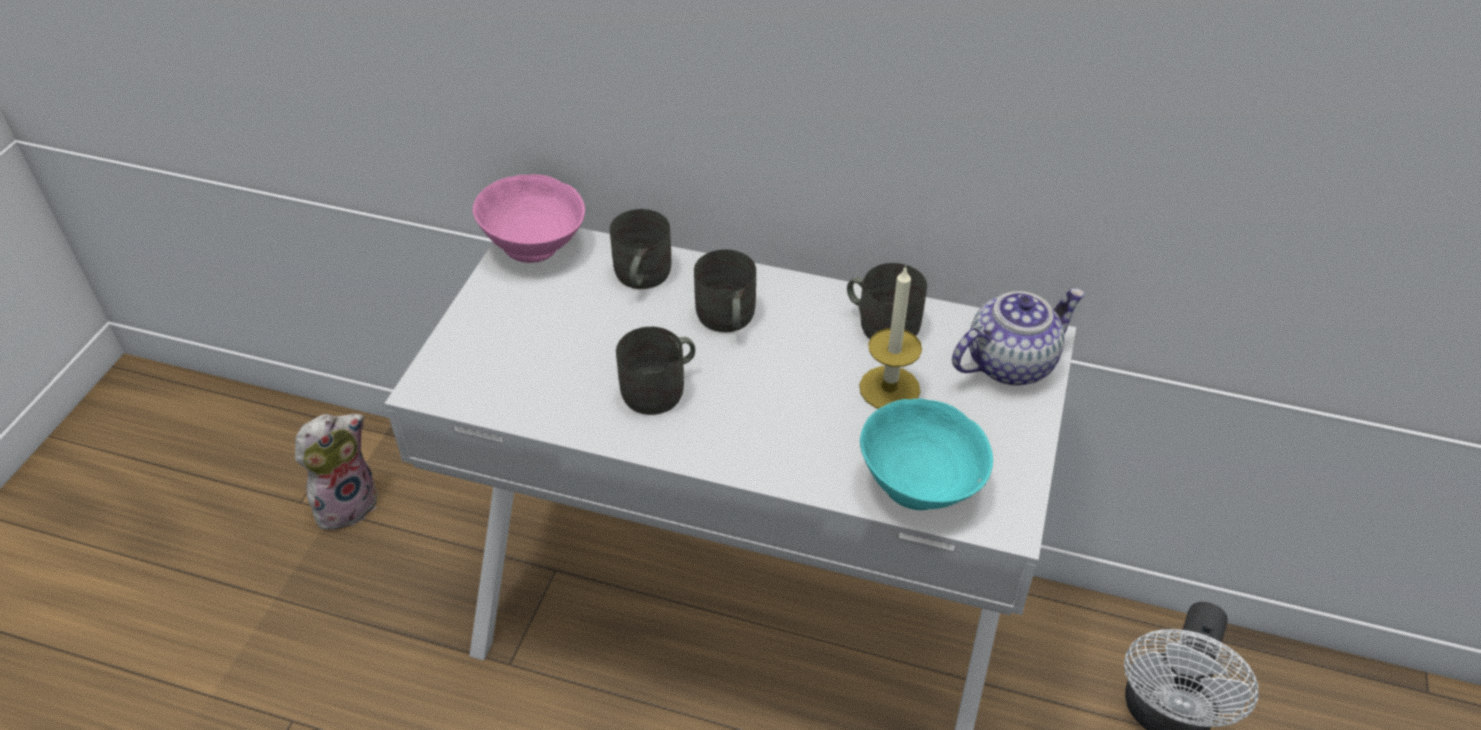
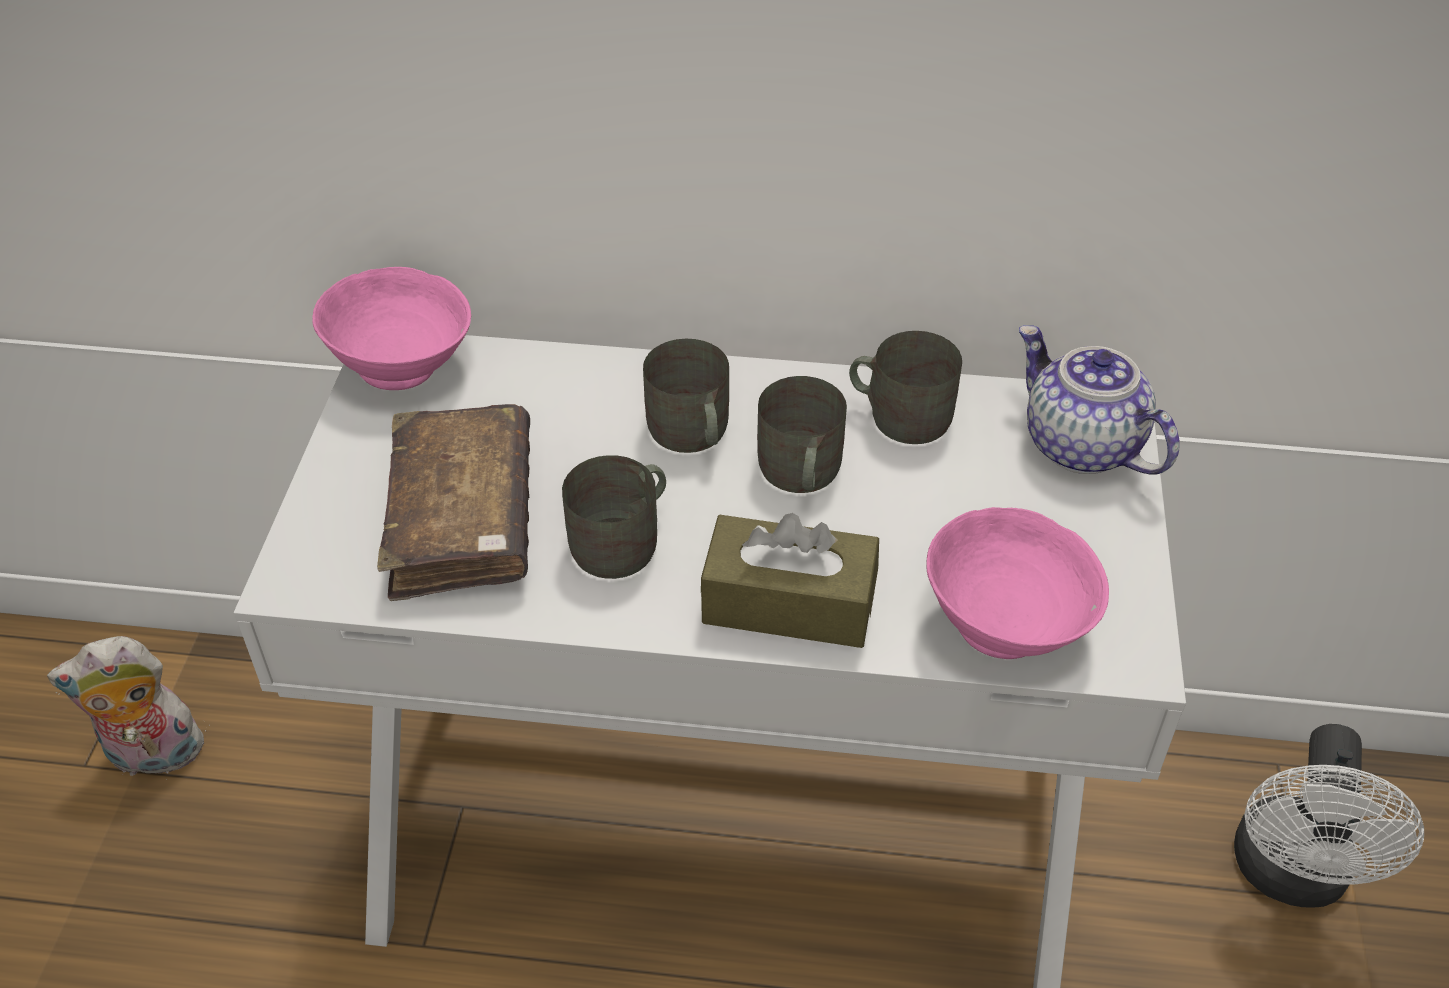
camera: 10 degrees left, 0 degrees up
(347, 503) = (152, 757): plush toy -> plush toy turned 135 degrees counterclockwise
(552, 359) = (462, 519): none -> brown book
(640, 276) = (559, 391): grey mug -> grey mug (799, 474)
(766, 448) = (789, 603): none -> brown tissue box
(889, 388) = (932, 500): candle -> none
(920, 487) = (1007, 628): turquoise bowl -> pink bowl
(1010, 362) = (1080, 445): teapot -> teapot turned 90 degrees counterclockwise

